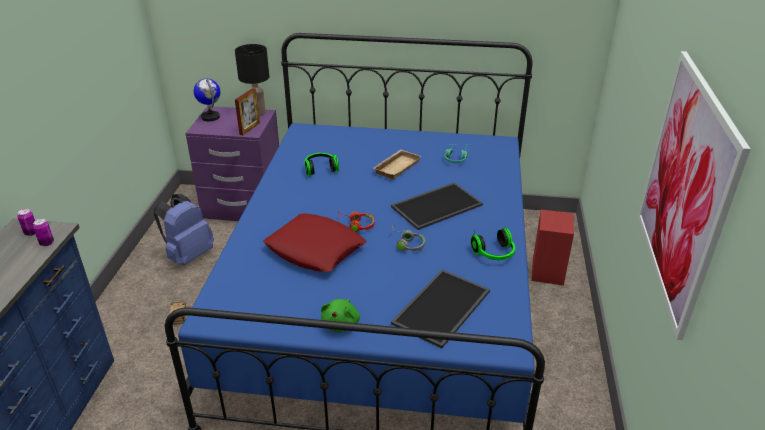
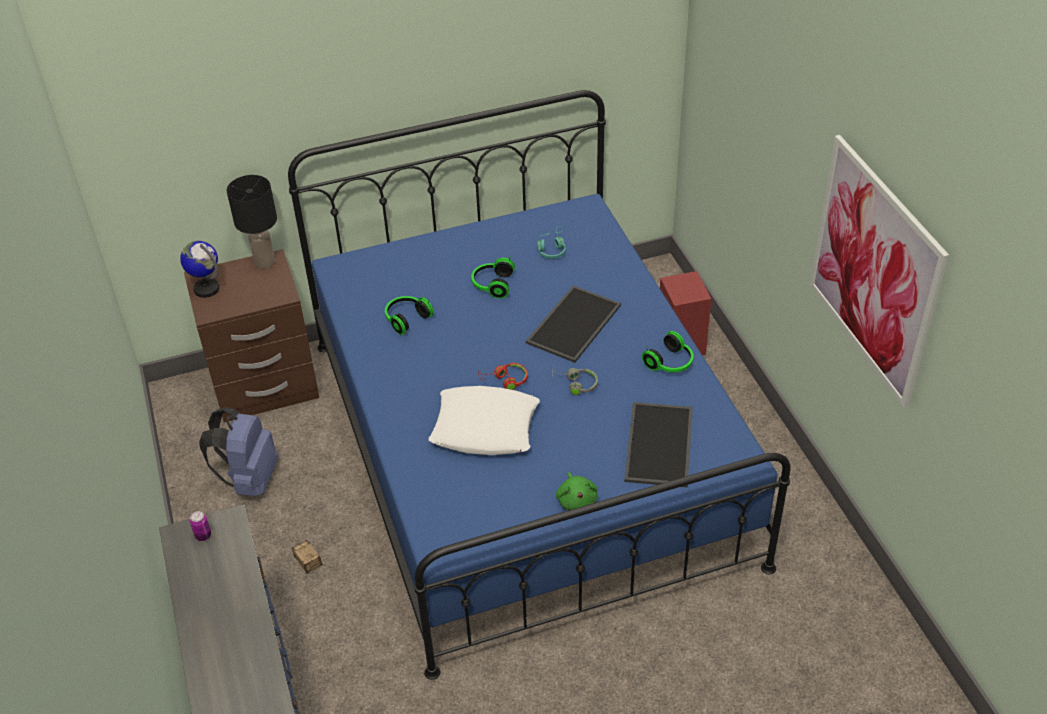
camera: 25 degrees left, 10 degrees up
(47, 243) = (236, 540): can -> none
(243, 207) = (265, 386): purple nightstand -> brown nightstand
(249, 128) = (275, 290): picture frame -> none
(315, 249) = (485, 427): red pillow -> white pillow
(396, 167) = (492, 285): beige tray -> headphones

